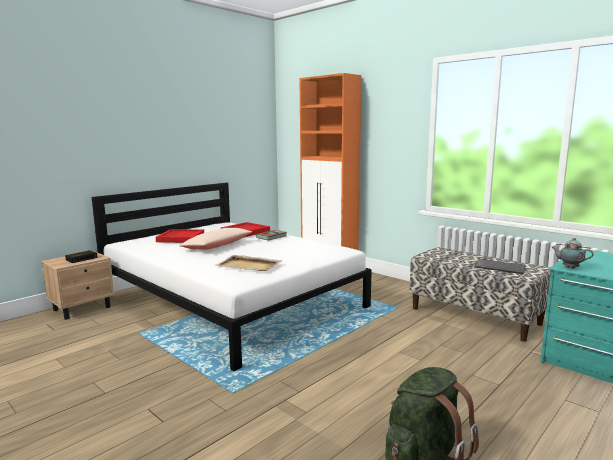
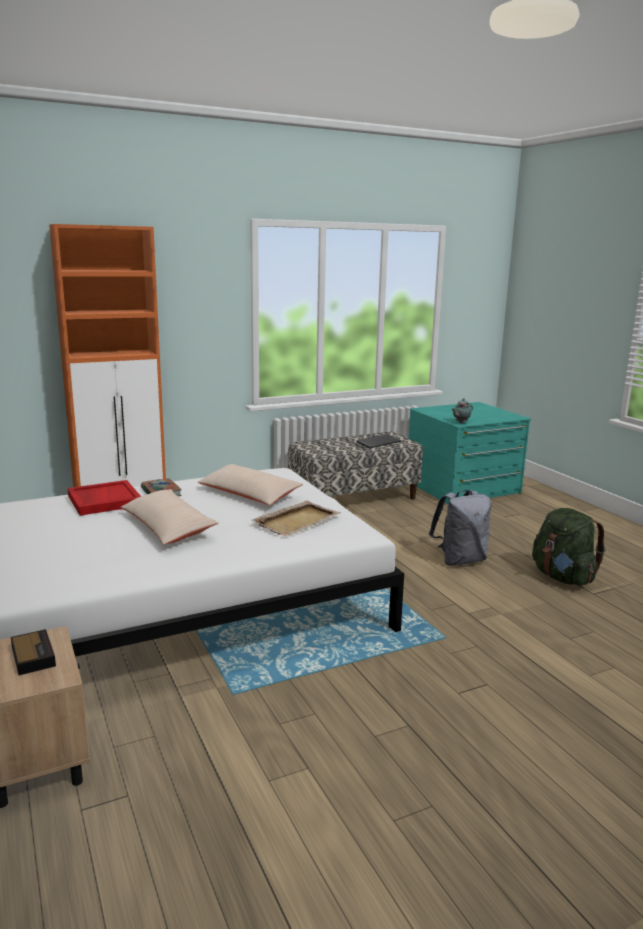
camera: 70 degrees left, 5 degrees up
(180, 238) = (63, 547): red tray -> none
(289, 251) = (249, 494): none -> beige pillow
(397, 383) = (460, 560): none -> grey backpack

